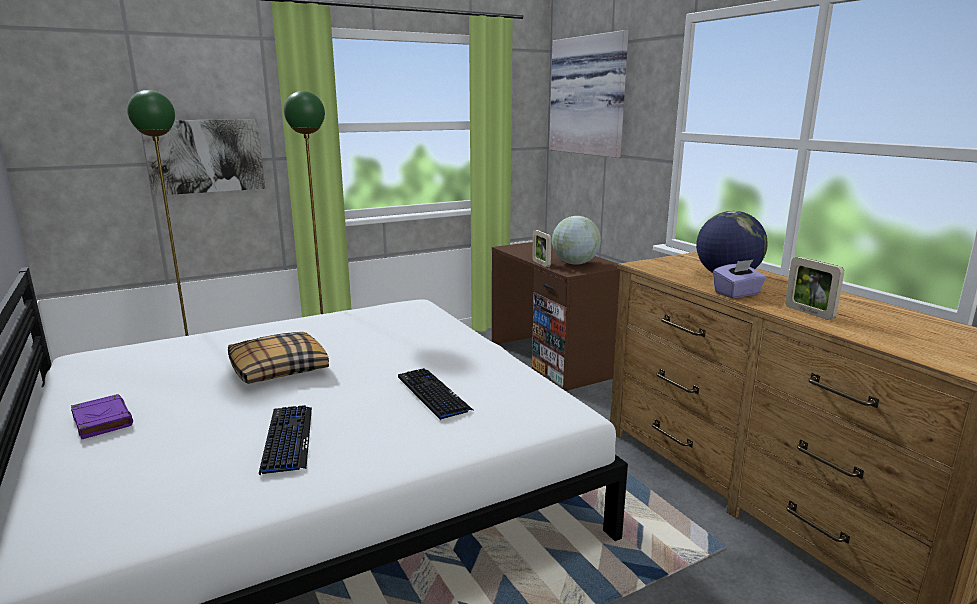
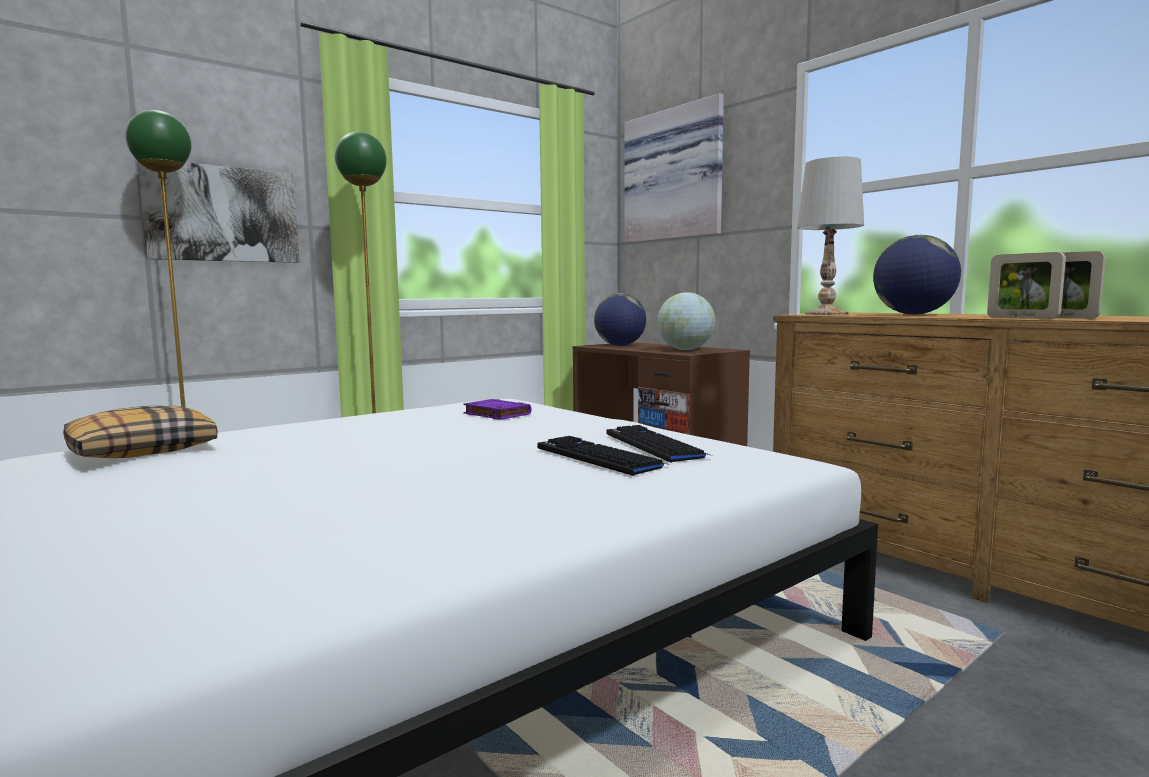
camera: 10 degrees left, 10 degrees down
(102, 420) = (101, 507): purple book -> purple book (496, 414)
(278, 369) = (359, 450): pillow -> pillow (141, 451)
(287, 439) = (425, 505): keyboard -> keyboard (654, 445)
(530, 249) = (620, 345): none -> globe
(541, 263) = (646, 351): picture frame -> picture frame (1022, 318)
(662, 265) = (825, 314): none -> white table lamp
(737, 294) = (951, 316): purple tissue box -> none

